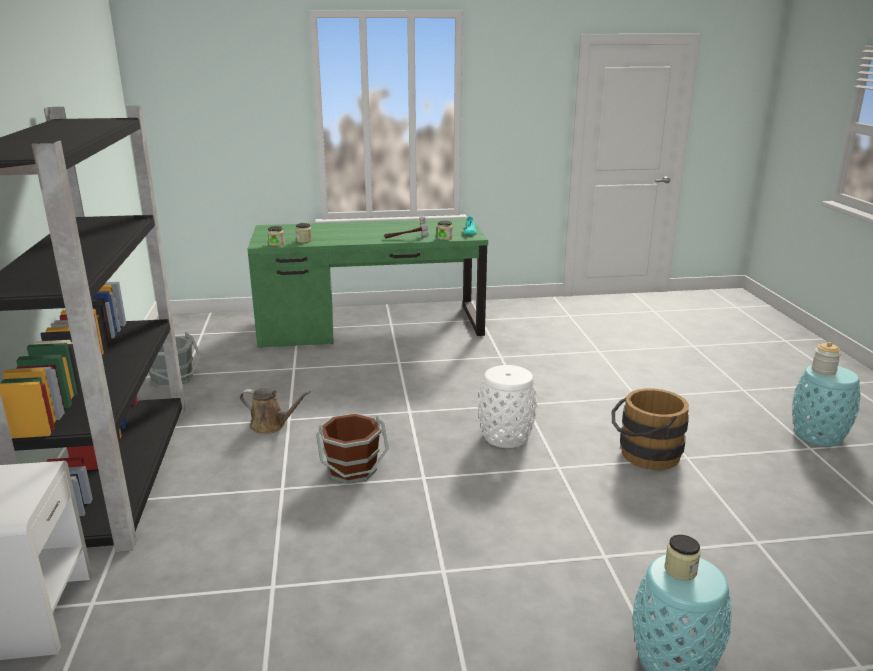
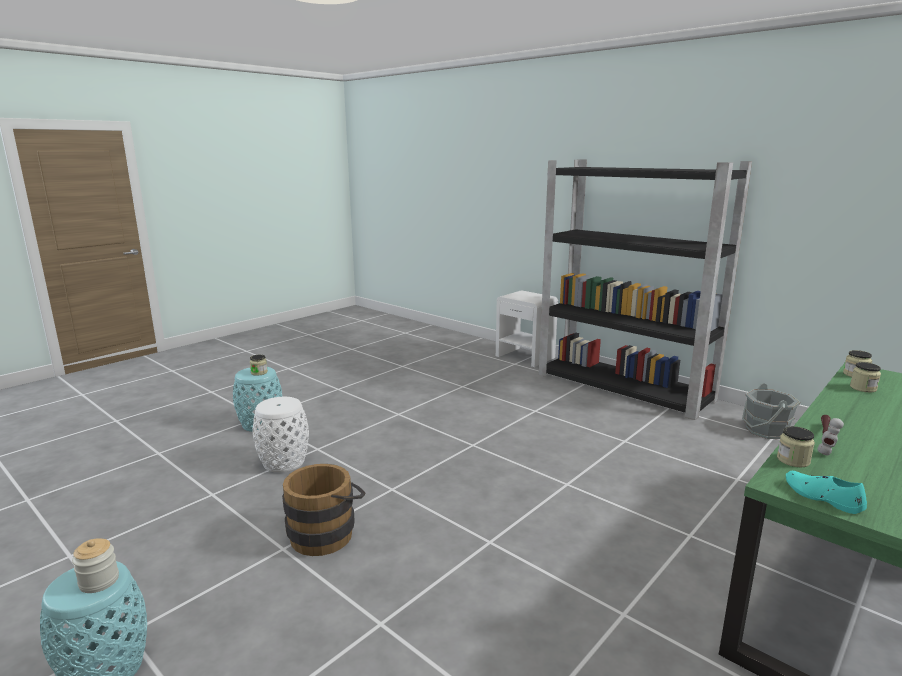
camera: 140 degrees right, 5 degrees down
(271, 425) = (623, 433): brown watering can -> none
(352, 470) = (520, 432): brown bucket -> none
(506, 437) = (460, 496): white stool -> white stool (284, 462)

